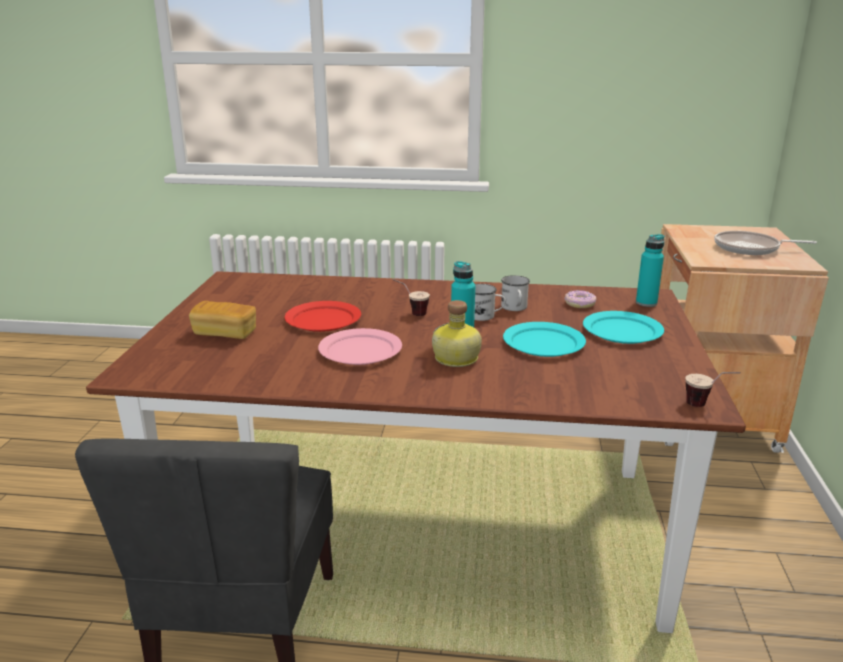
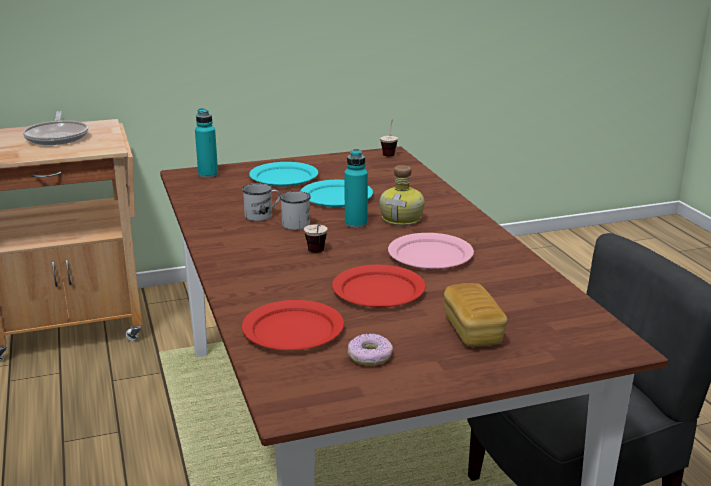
camera: 115 degrees left, 0 degrees up
(304, 289) = (294, 329): none -> red plate
(579, 304) = (230, 194): donut -> donut (370, 356)

